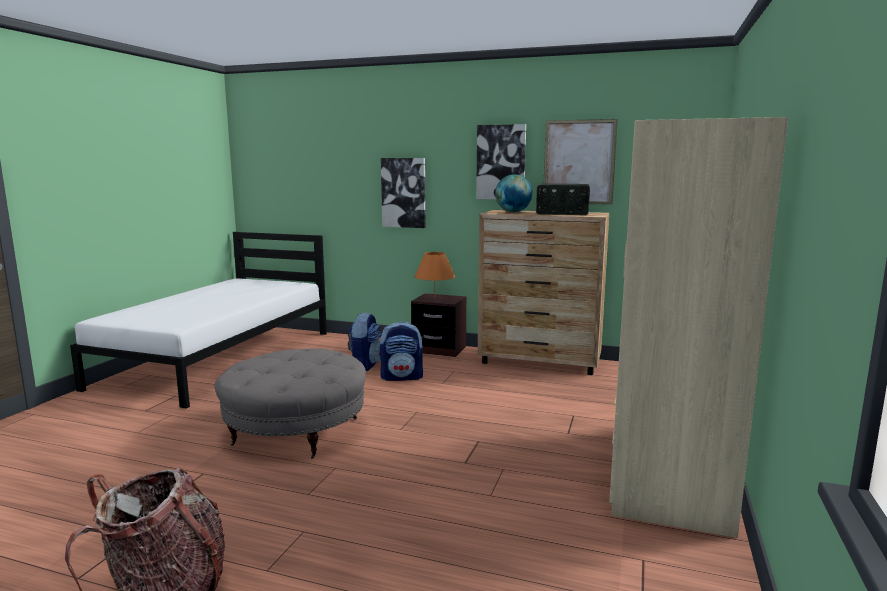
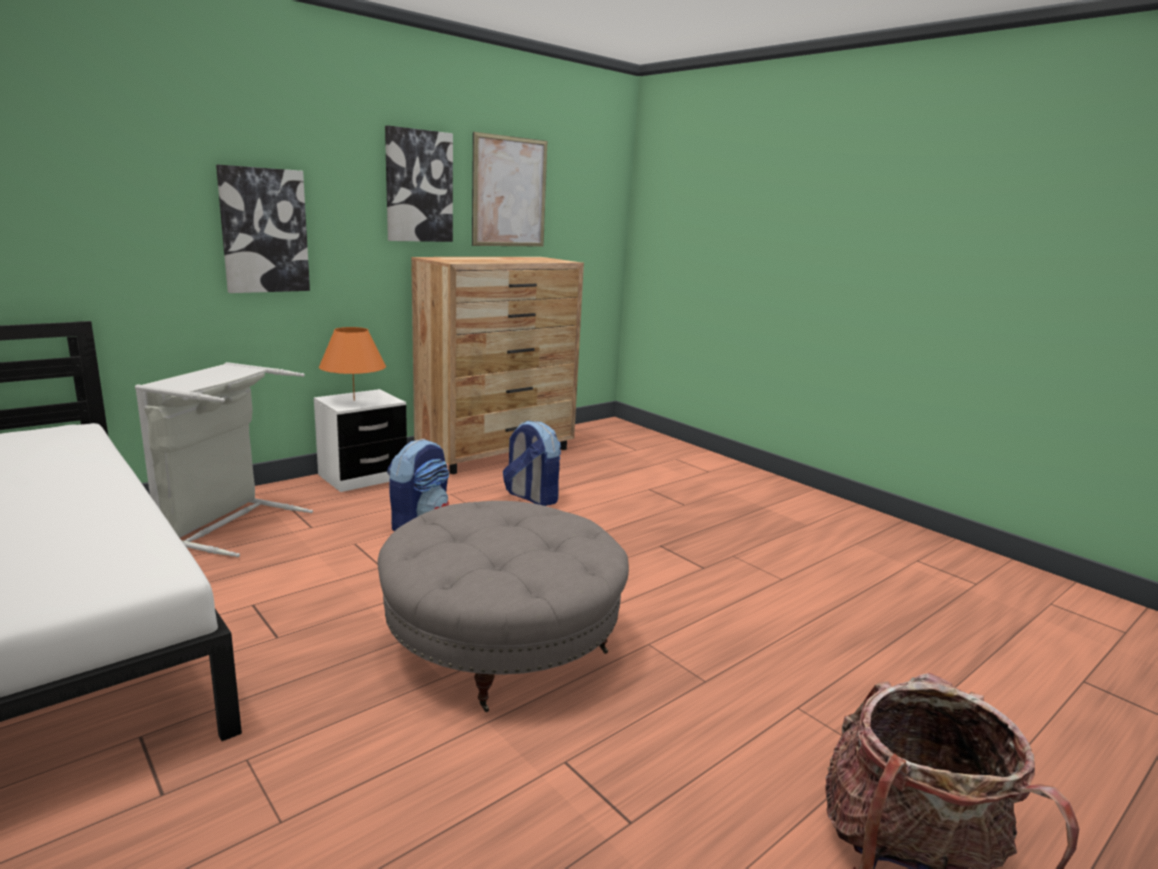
camera: 60 degrees left, 5 degrees up
(344, 348) = (226, 524): none -> grey laundry basket
(365, 365) = (330, 531): backpack -> backpack (531, 497)
(439, 349) = (362, 477): brown nightstand -> white nightstand
(513, 212) = (462, 259): globe -> none
(562, 213) = (517, 259): radio -> none
(666, 474) = (794, 503): beige wardrobe -> none

